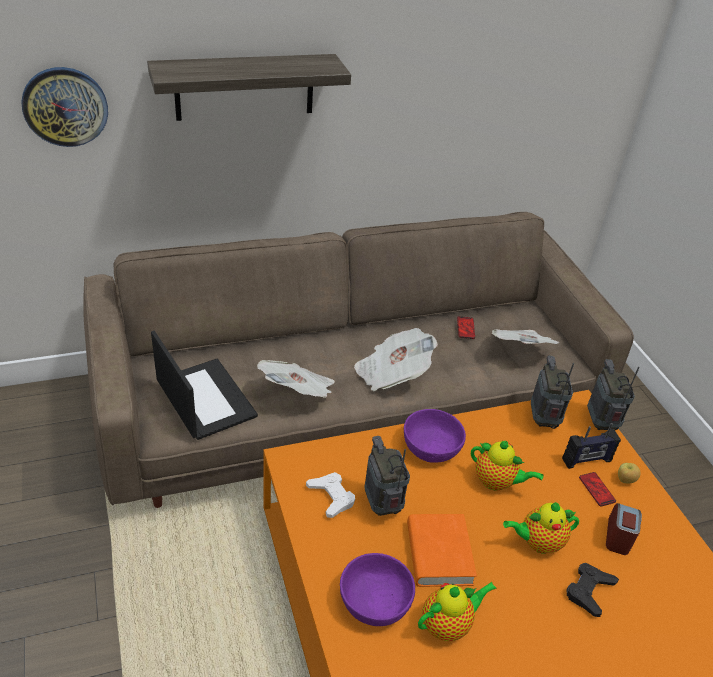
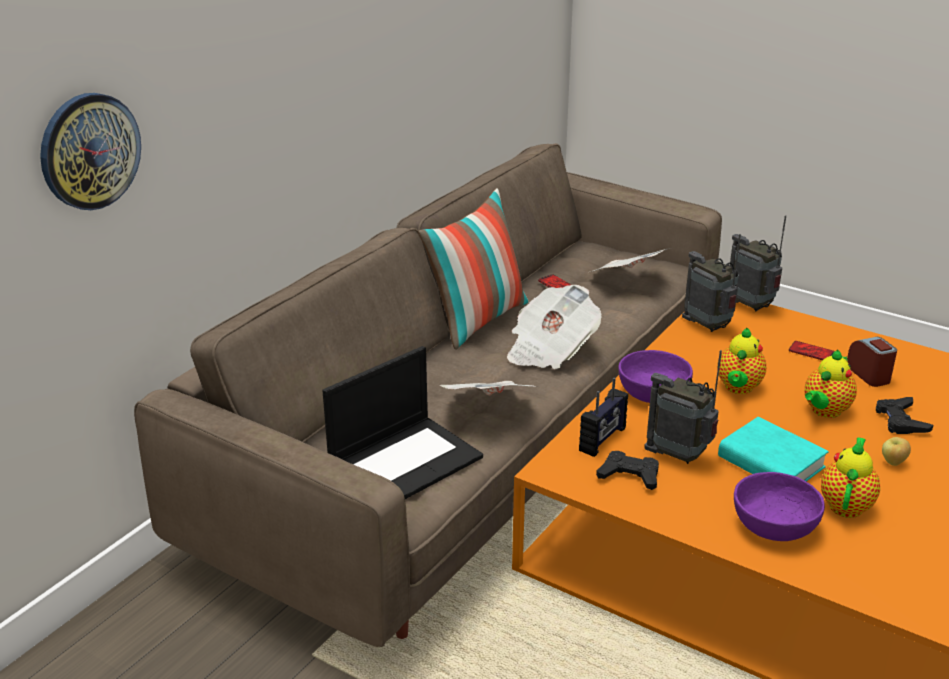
camera: 35 degrees left, 10 degrees down
(204, 398) = (406, 461): laptop -> laptop turned 120 degrees clockwise
(245, 87) = (267, 70): shelf -> none
(331, 497) = (629, 475): white game controller -> black game controller
(378, 325) = (477, 320): none -> pillow
(439, 554) = (771, 462): orange book -> turquoise book
(496, 482) = (738, 388): teapot -> teapot turned 120 degrees clockwise
(586, 460) = (777, 337): radio -> radio (603, 439)
(625, 480) = (821, 335): apple -> apple (893, 462)

